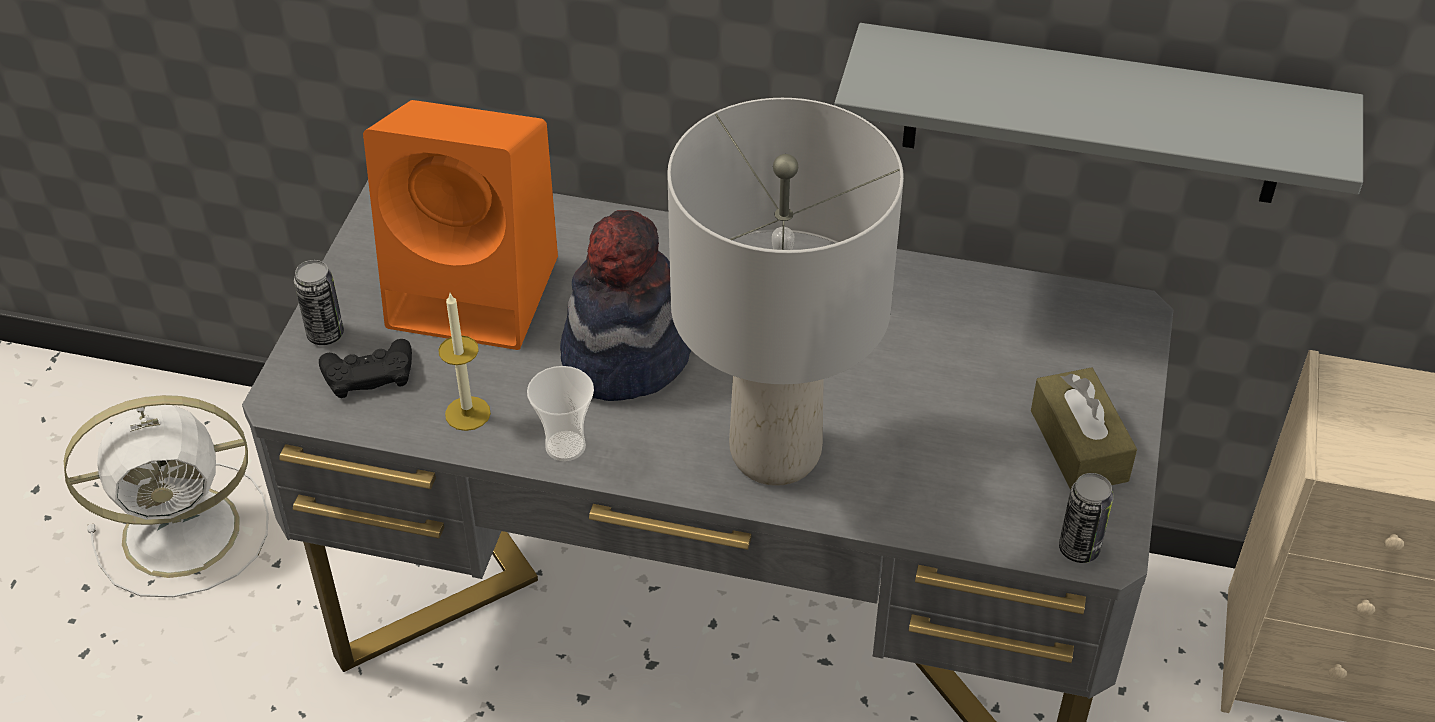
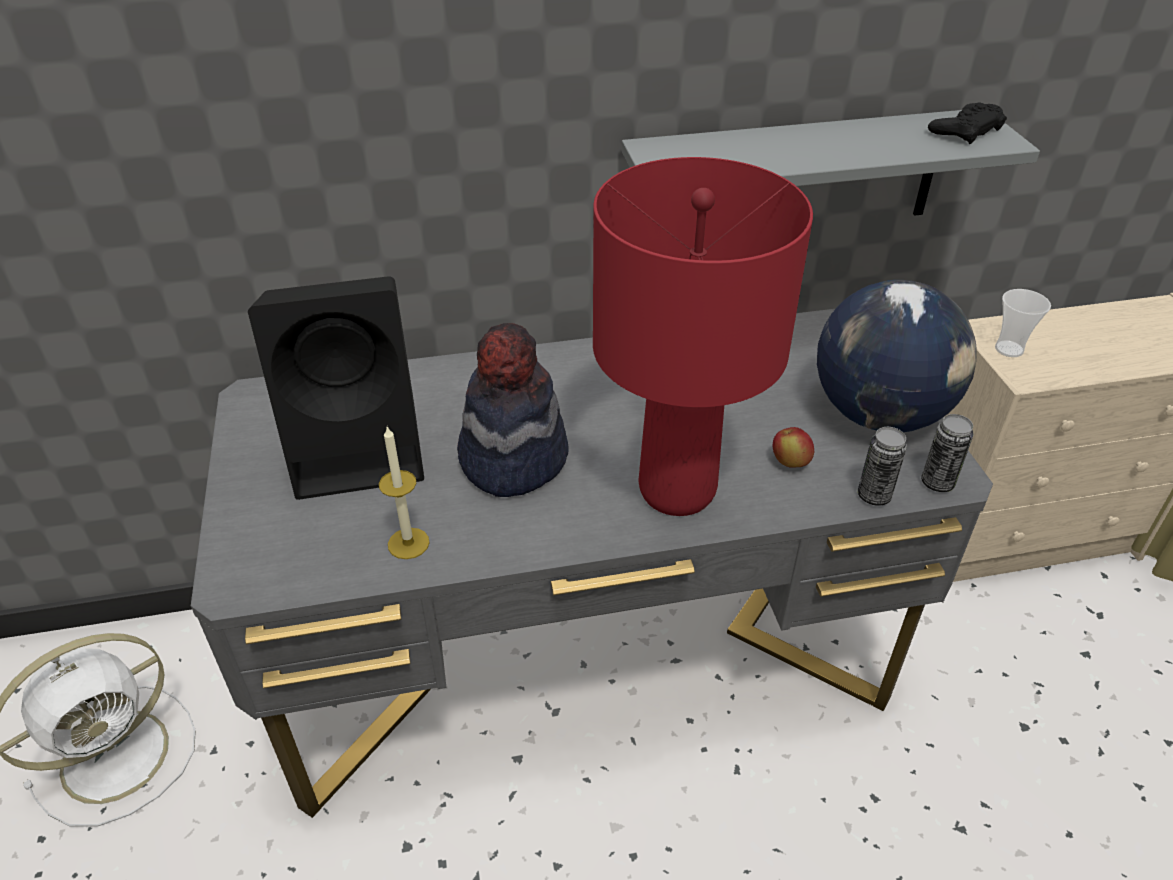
camera: 25 degrees left, 5 degrees down
(325, 334) = (242, 521): can -> can (874, 495)
(368, 373) = (300, 540): black game controller -> black game controller (965, 130)
(478, 291) = (362, 448): orange speaker -> black speaker
(565, 446) = (508, 541): cup -> cup (1009, 349)
(776, 454) = (678, 491): grey table lamp -> red table lamp
(924, 466) = (790, 463): none -> apple
(1078, 445) = (880, 415): brown tissue box -> globe

